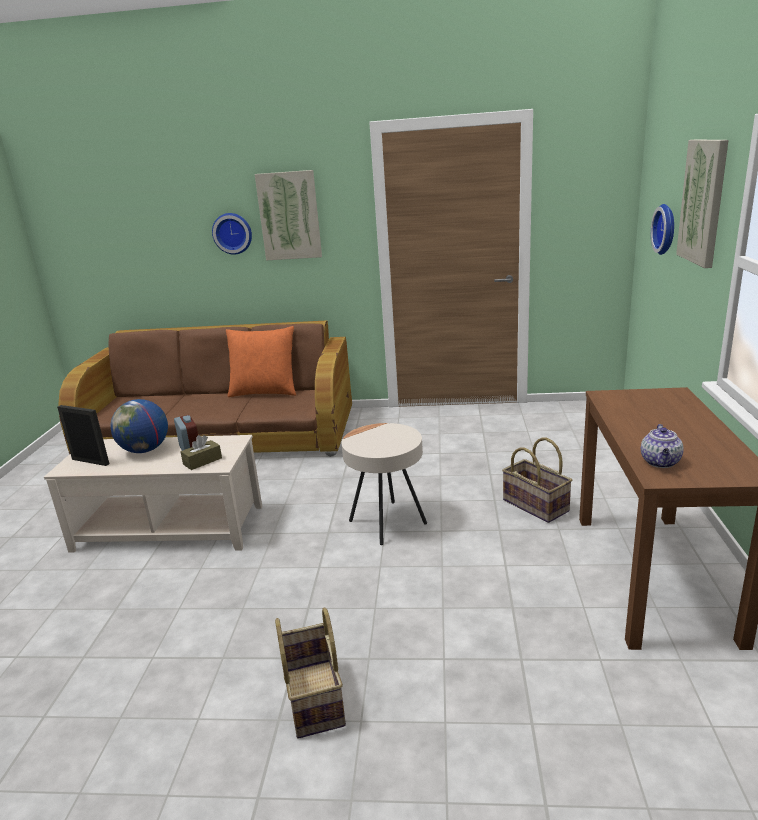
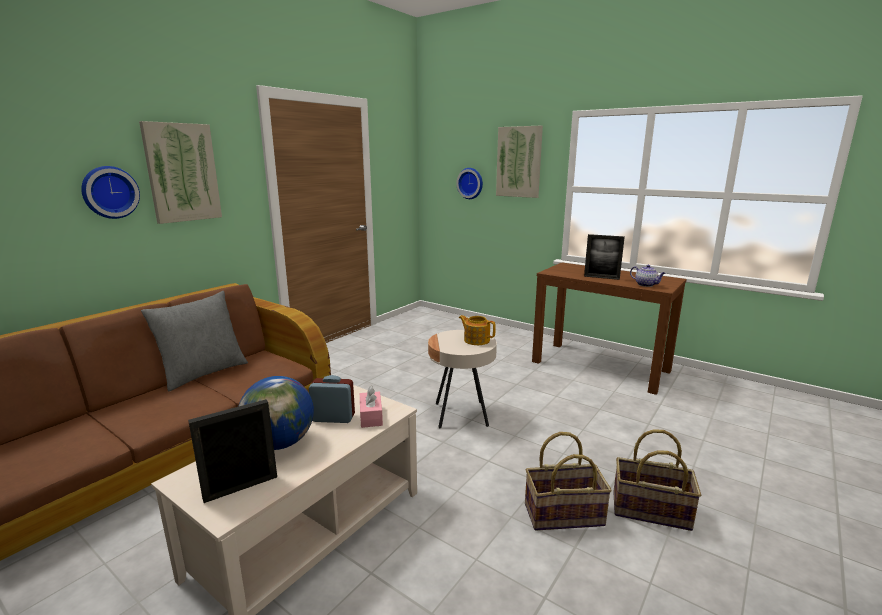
camera: 60 degrees left, 5 degrees down
(202, 461) = (371, 416): brown tissue box -> pink tissue box
(264, 392) = (203, 373): orange pillow -> grey pillow
(392, 444) = (476, 340): none -> teapot
(536, 505) = (503, 365): basket -> basket (563, 514)
(643, 427) = (601, 277): none -> picture frame

